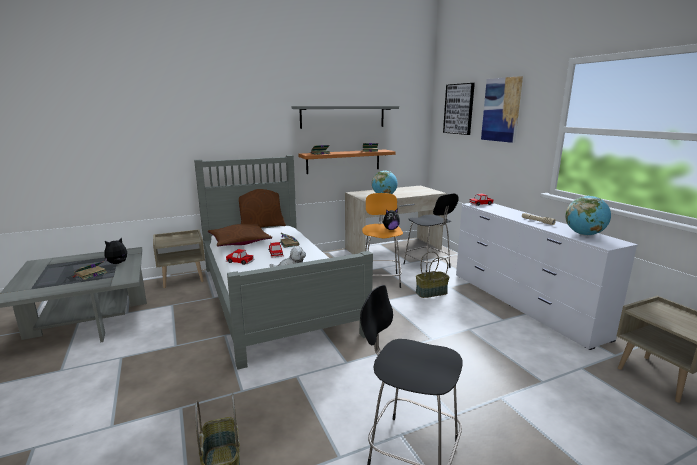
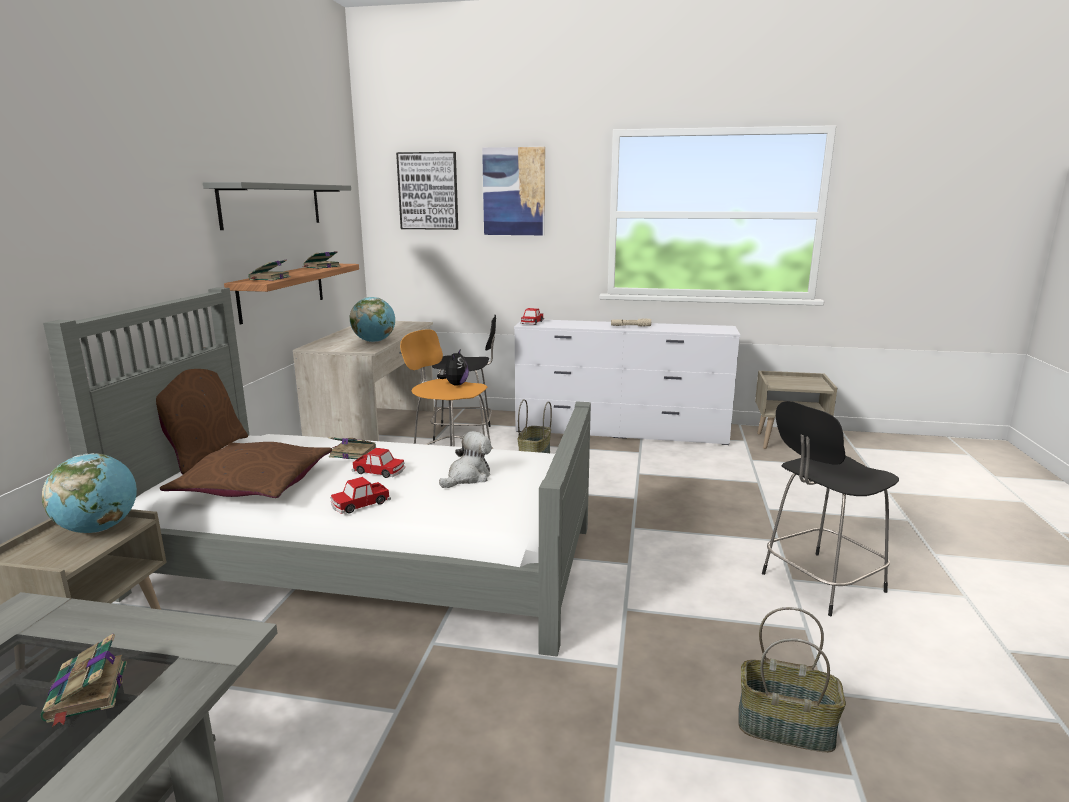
camera: 55 degrees left, 0 degrees up
(117, 263) = (86, 640): plush toy -> none
(584, 234) = (691, 327): globe -> globe (99, 528)

